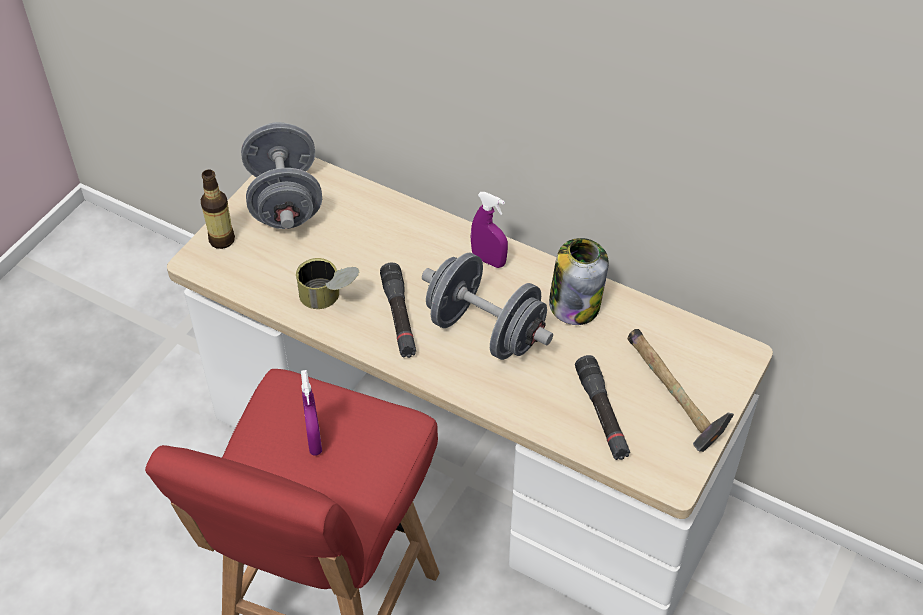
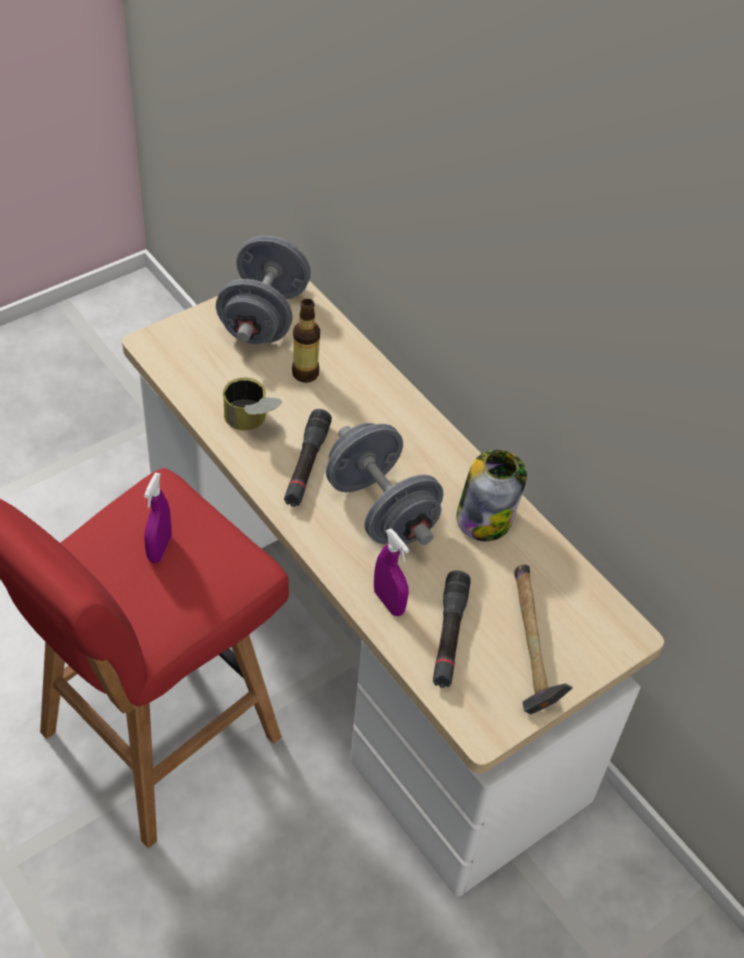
camera: 20 degrees right, 0 degrees up
(222, 240) = (185, 332): bottle -> bottle (305, 373)
(488, 260) = (424, 444): purple spray bottle -> purple spray bottle (389, 602)

